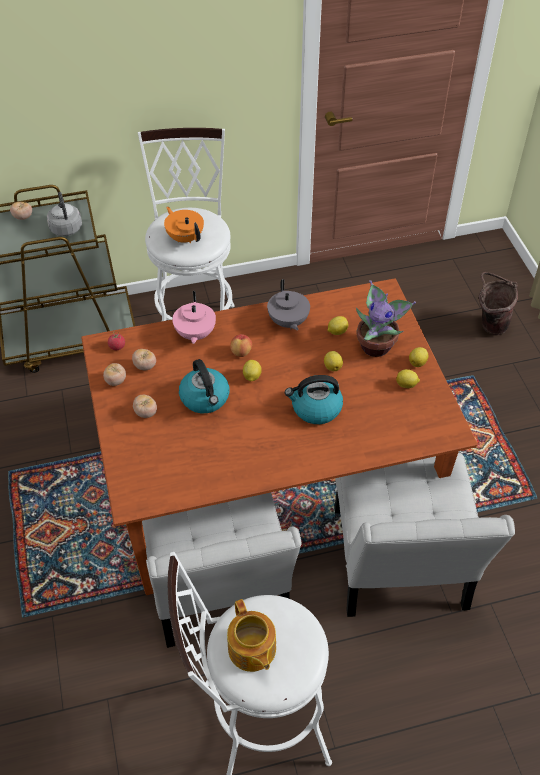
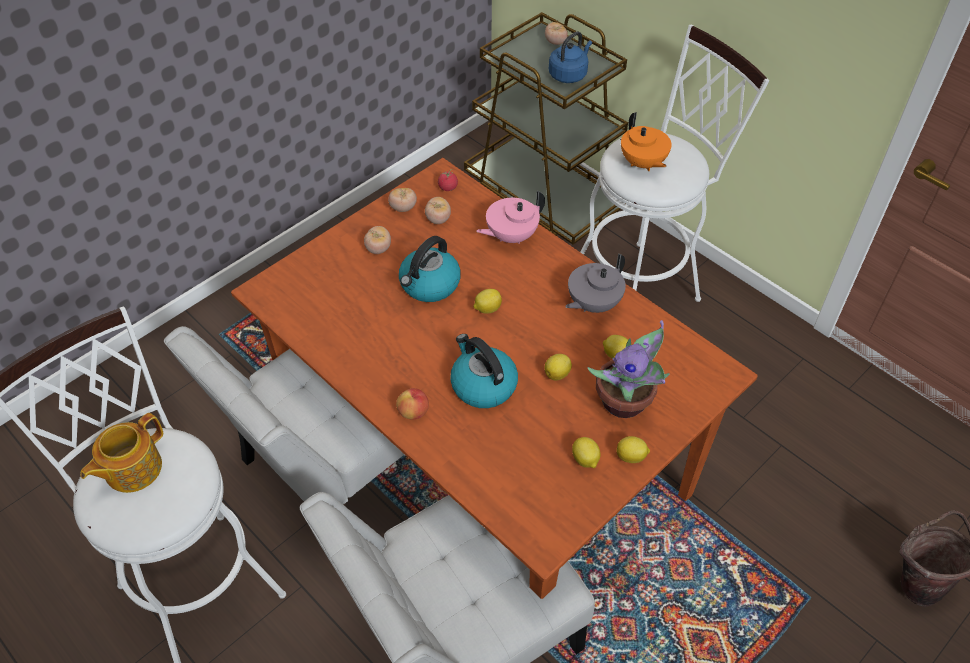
camera: 60 degrees right, 0 degrees up
(66, 227) = (569, 74): grey kettle -> blue kettle
(185, 237) = (642, 163): orange teapot -> orange teapot turned 135 degrees clockwise
(241, 352) = (515, 284): apple -> apple (413, 412)

